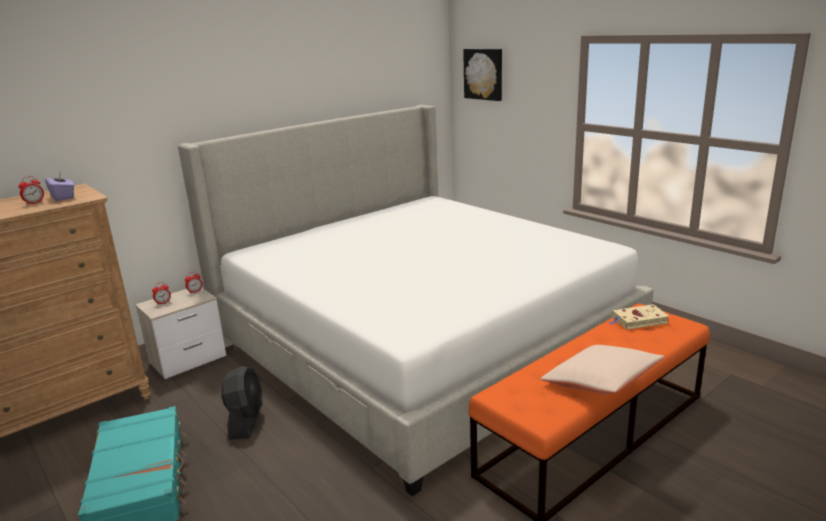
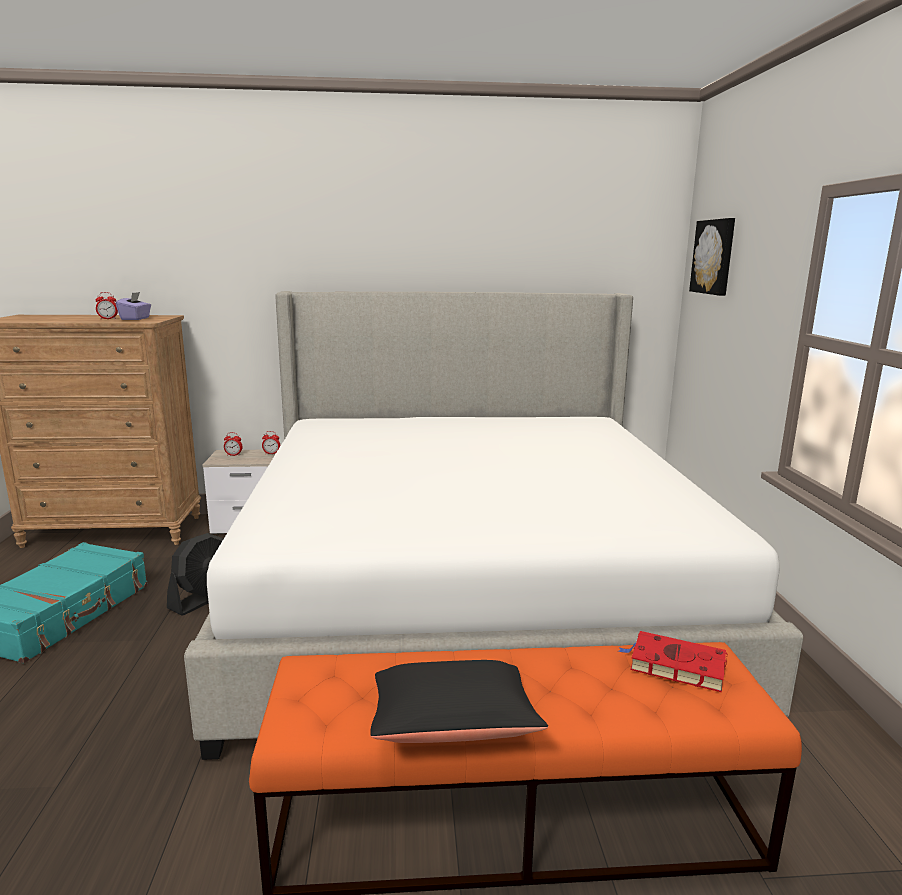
camera: 35 degrees right, 5 degrees down
(600, 383) = (452, 725): beige pillow -> black pillow
(638, 320) = (674, 665): beige book -> red book

